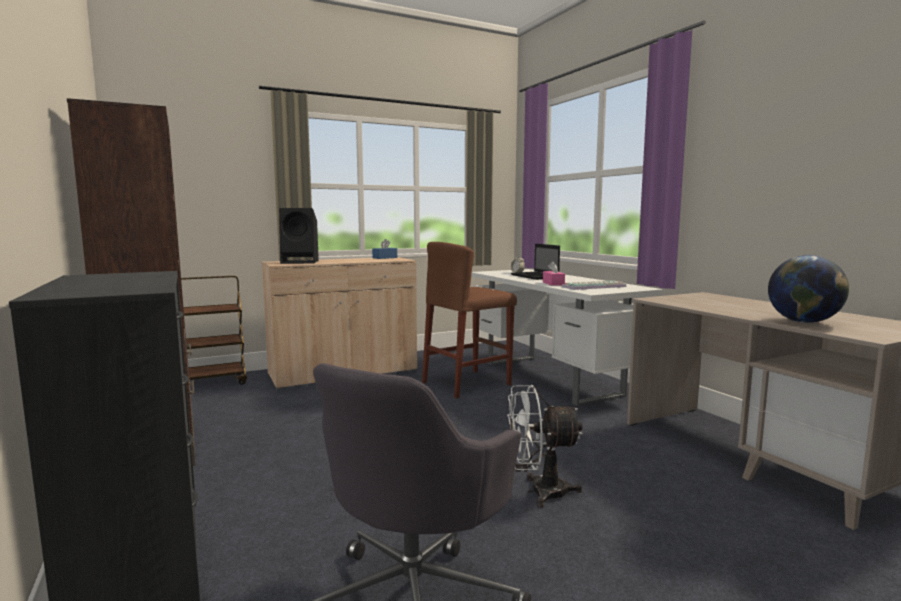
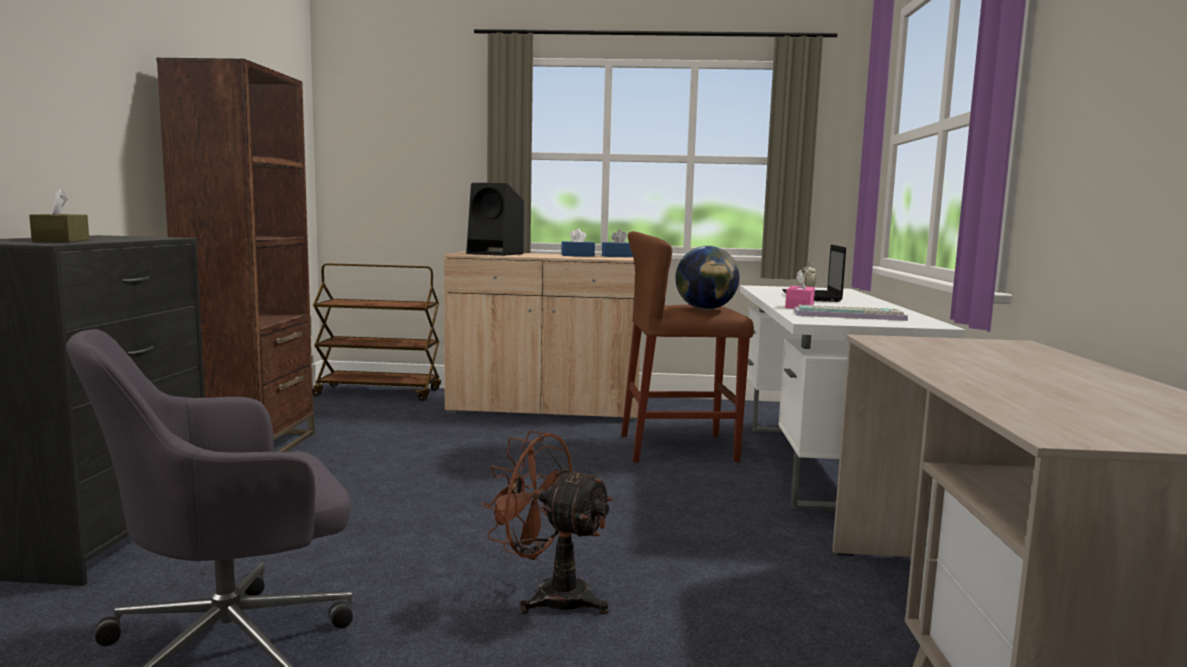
camera: 30 degrees right, 0 degrees up
(124, 286) = (61, 240): none -> brown tissue box
(358, 259) = (577, 255): none -> blue tissue box
(539, 492) = (549, 596): white fan -> brown fan
(803, 322) = (1022, 397): globe -> globe (705, 309)

